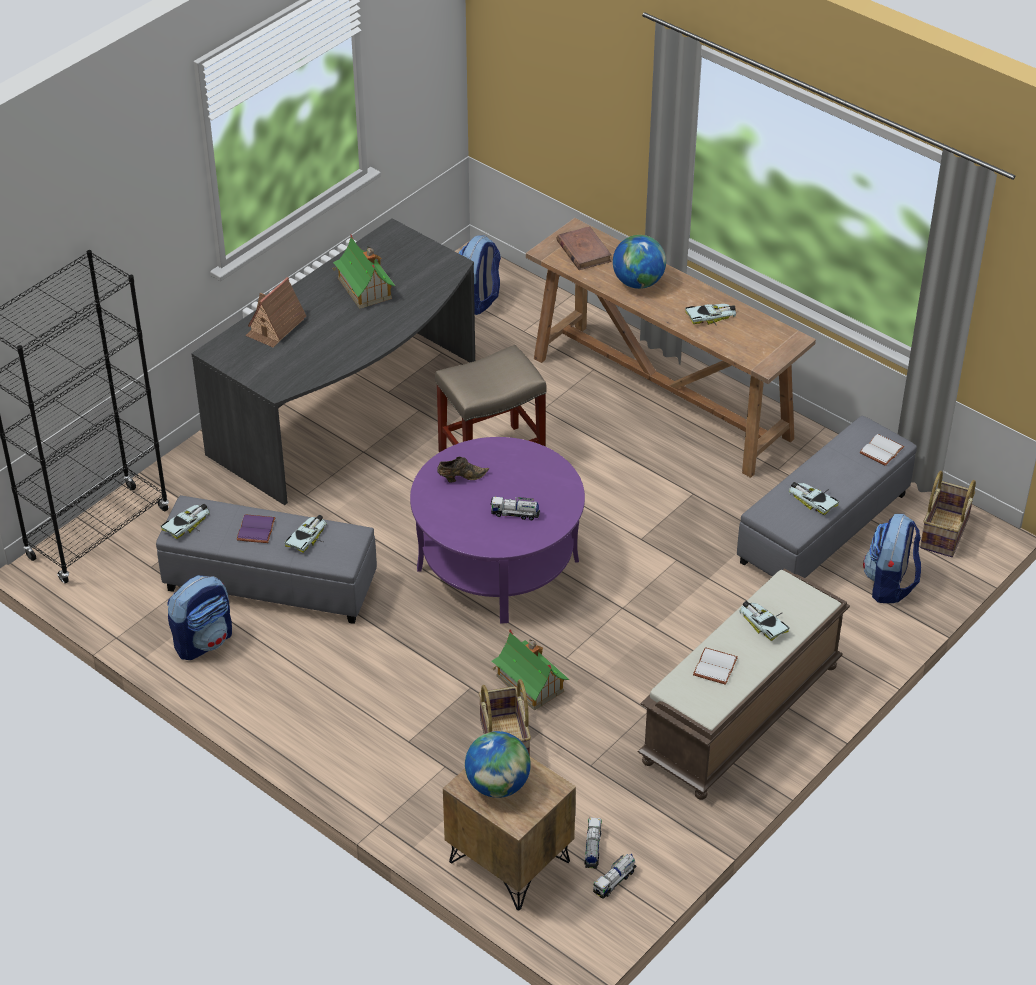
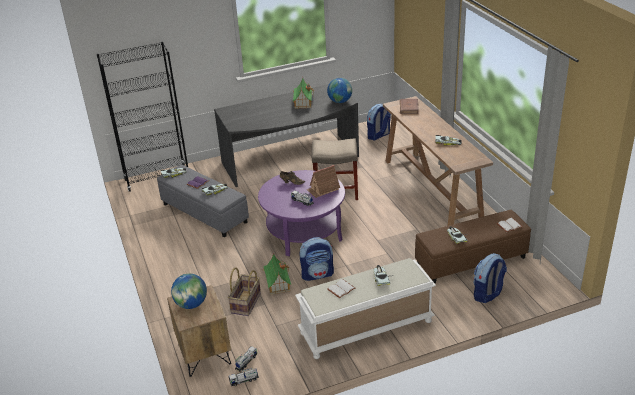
camera: 30 degrees right, 10 degrees down
(204, 641) = (160, 226): backpack -> backpack (317, 274)
(275, 327) = (254, 107): toy house -> toy house (323, 189)
(638, 282) = (424, 123): globe -> globe (340, 101)
(741, 715) = (365, 328): brown bench -> white bench
(822, 527) = (470, 260): grey ottoman -> brown ottoman
(945, 533) = (535, 280): basket -> none

